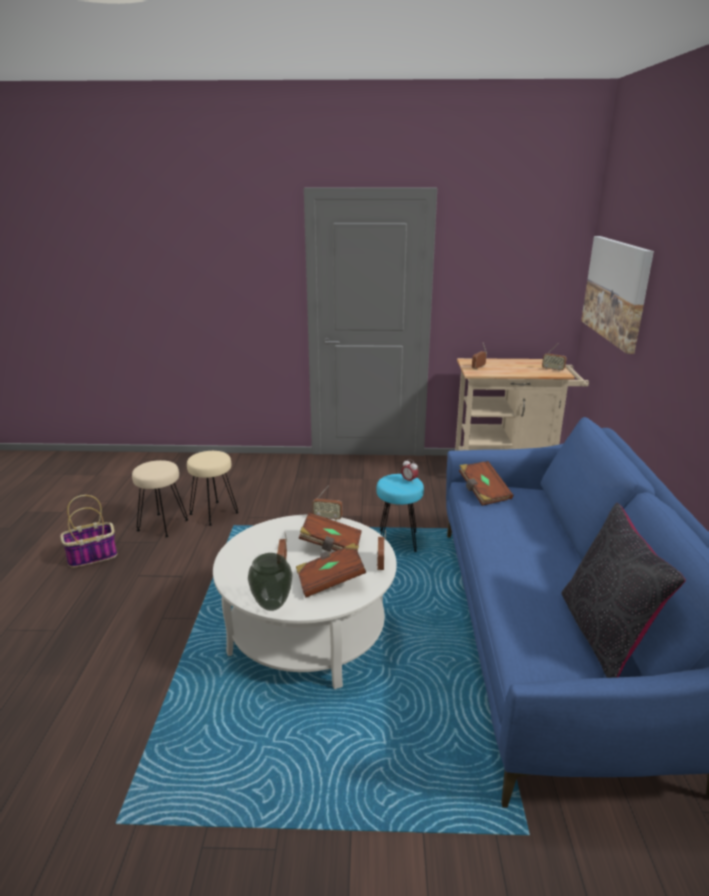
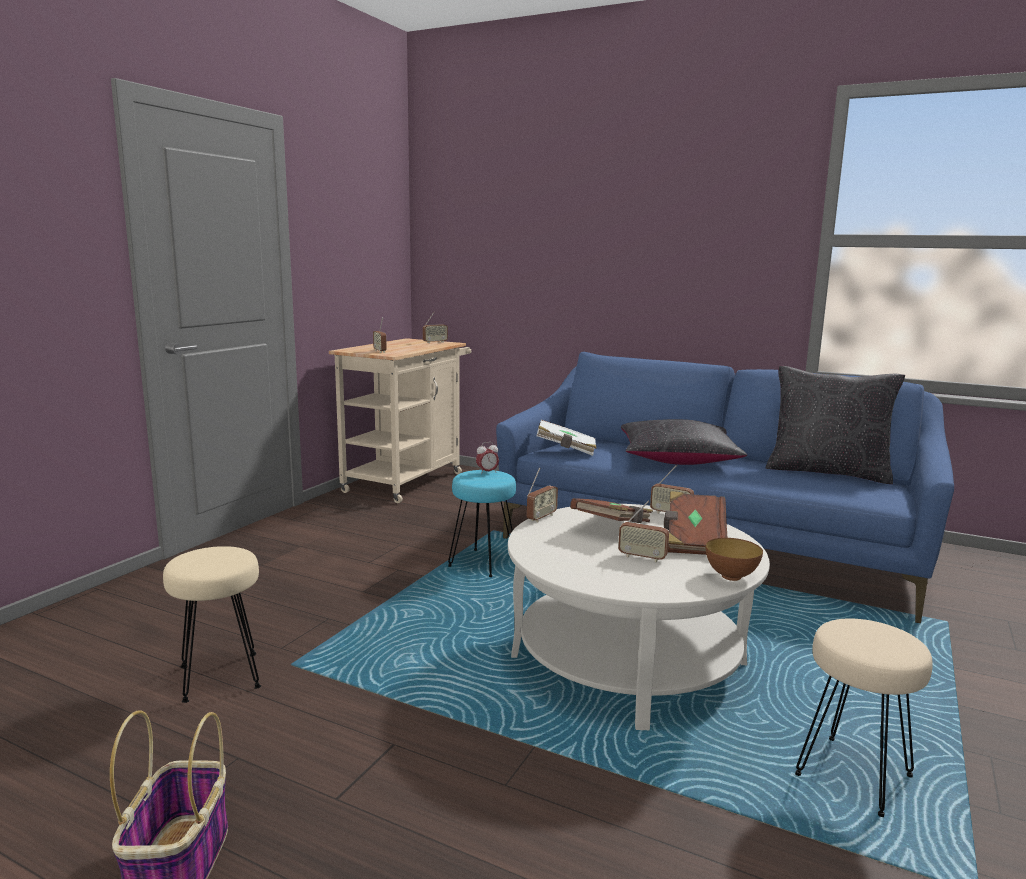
camera: 65 degrees left, 10 degrees down
(163, 525) = (179, 740): beige stool -> beige stool (852, 776)
(271, 605) = (731, 576): vase -> bowl
(483, 492) = (566, 450): brown book -> white book
(526, 543) = (677, 459): none -> black pillow
(616, 290) = (492, 243): picture -> none

